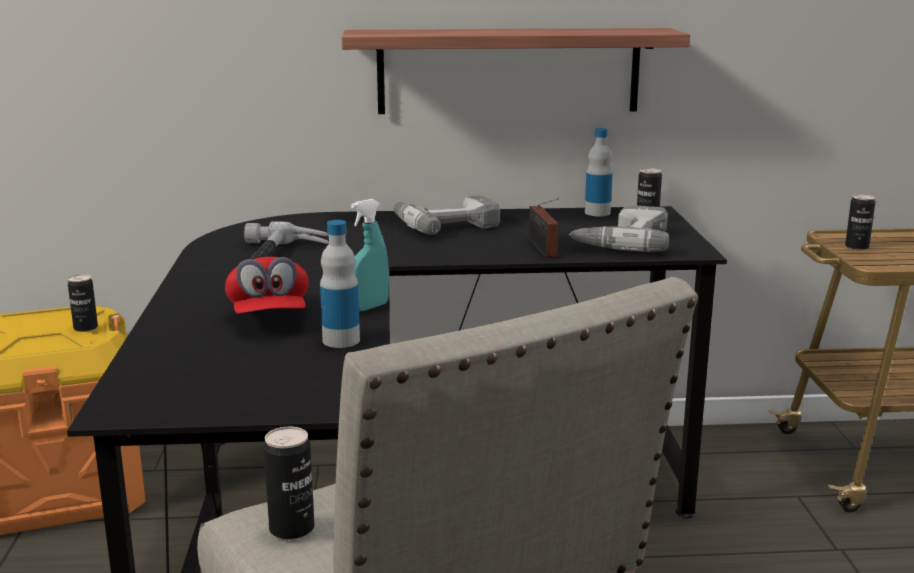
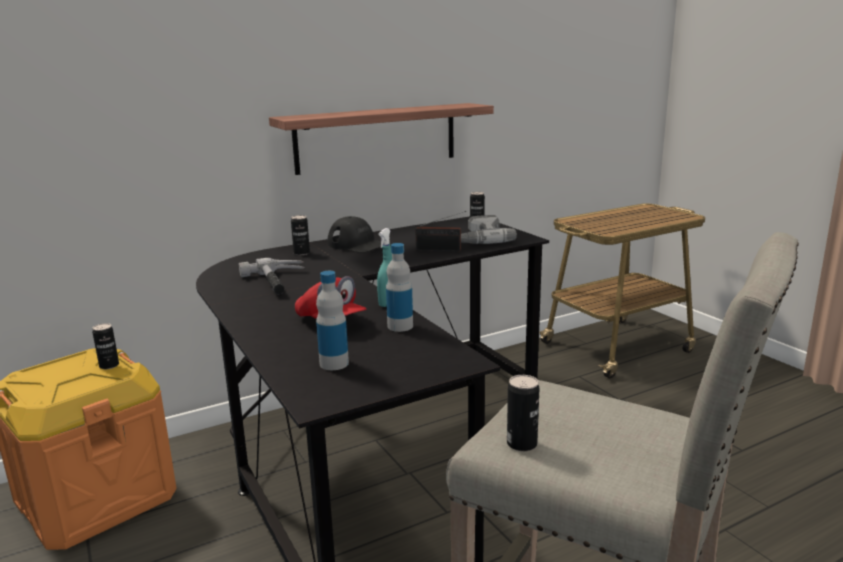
camera: 25 degrees left, 0 degrees up
(444, 224) = (358, 244): power drill -> black cap
(542, 249) = (441, 250): radio -> radio turned 45 degrees counterclockwise
(597, 213) = (442, 224): bottle -> bottle (334, 363)
(857, 247) = (587, 225): can -> can (301, 253)

